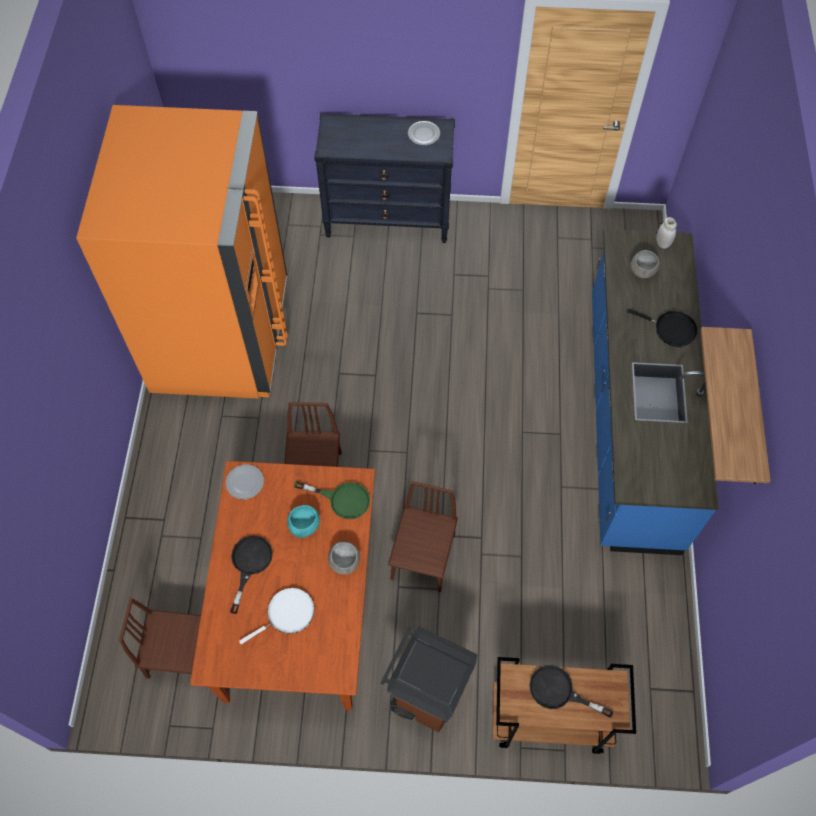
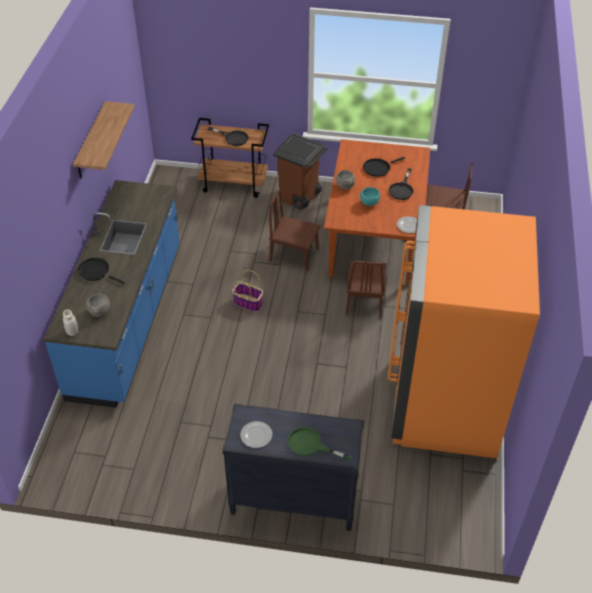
camera: 175 degrees left, 15 degrees down
(287, 614) = (378, 168): white frying pan -> black frying pan
(342, 499) = (345, 213): green frying pan -> green frying pan (310, 445)
(423, 557) = (294, 255): brown chair -> brown chair turned 90 degrees clockwise
(476, 460) = (248, 303): none -> basket

